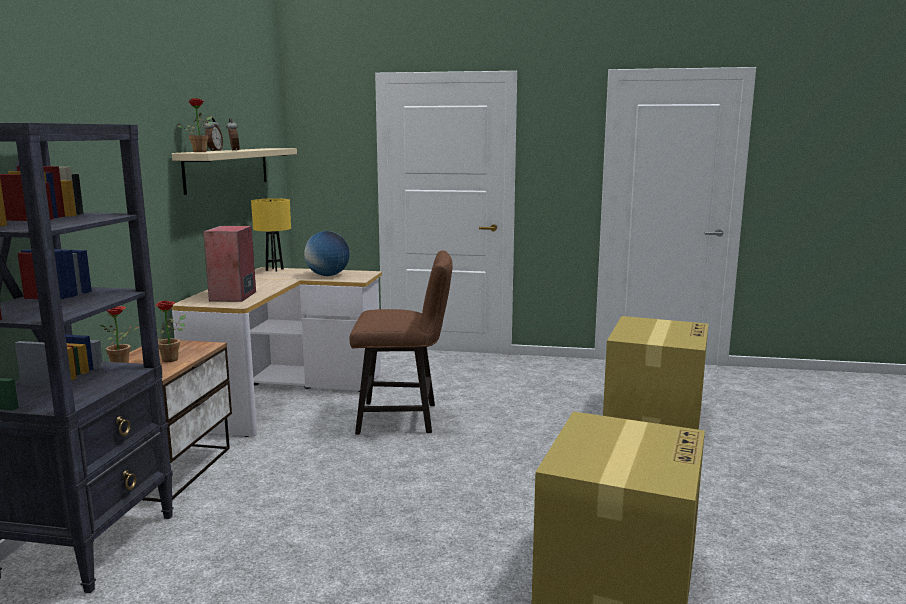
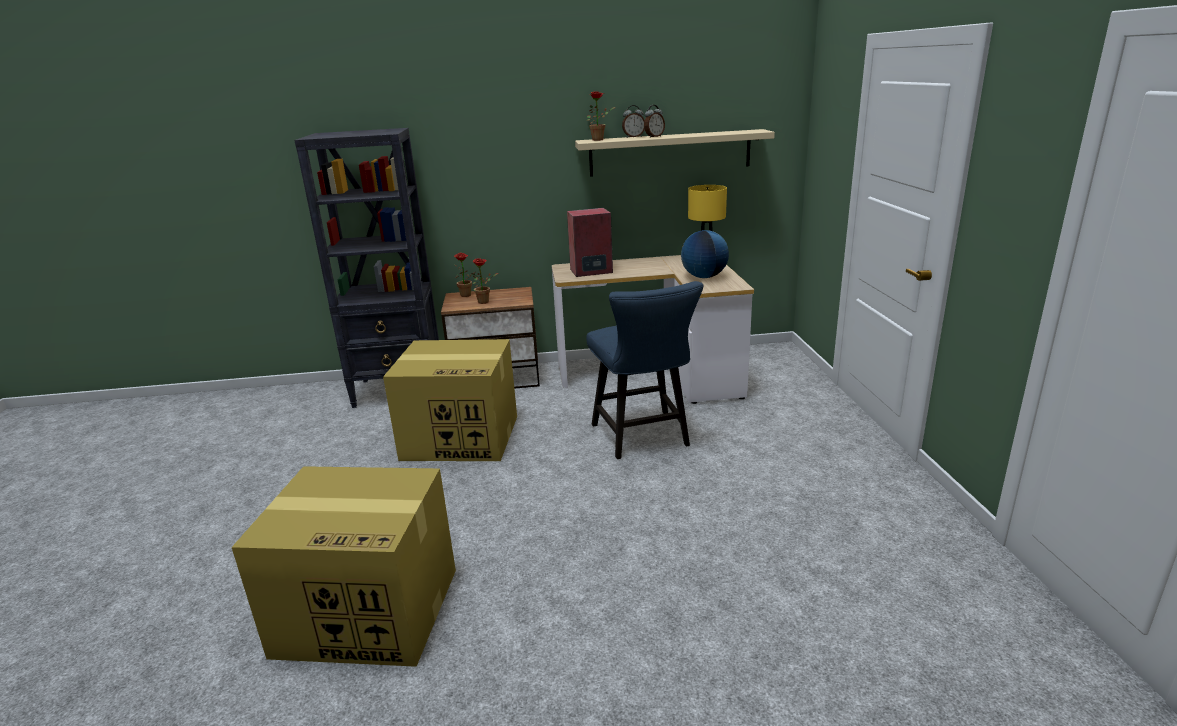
camera: 75 degrees right, 10 degrees up
(404, 418) = (643, 438): brown chair -> blue chair
(653, 414) = (793, 616): cardboard box -> cardboard box (462, 437)

